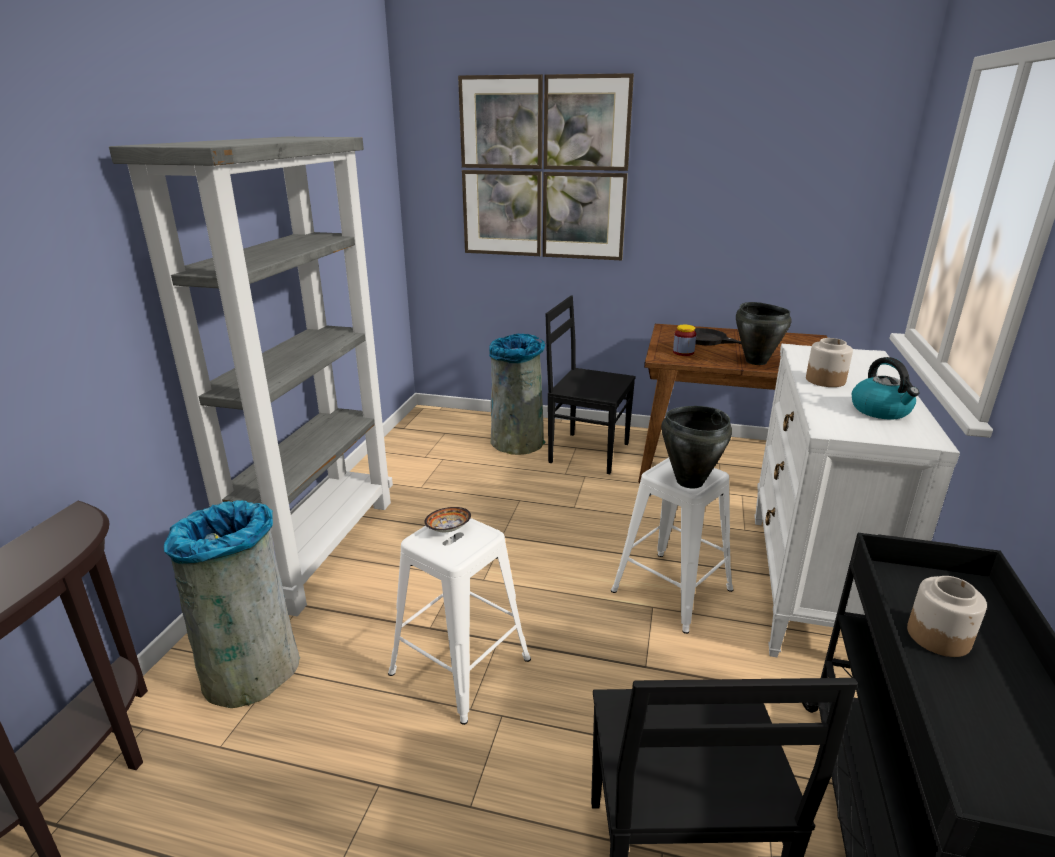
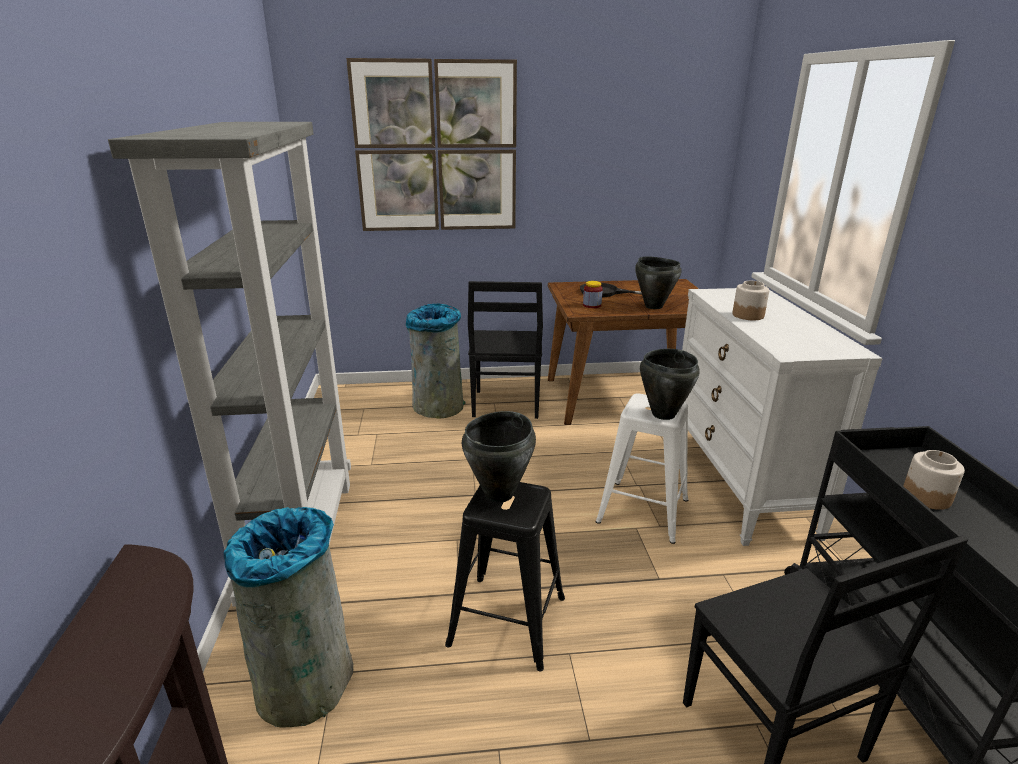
camera: 20 degrees left, 0 degrees up
(449, 529) = (499, 494): bowl -> black cooking pot
(460, 667) = (508, 621): white stool -> black stool
(586, 452) = (505, 405): black chair -> black chair turned 90 degrees counterclockwise
(881, 411) = (806, 334): kettle -> none

